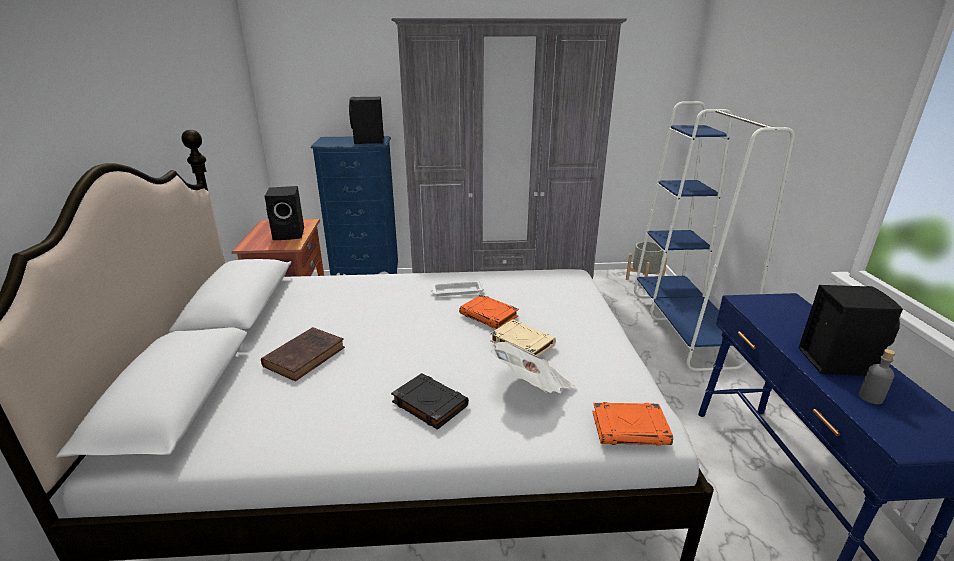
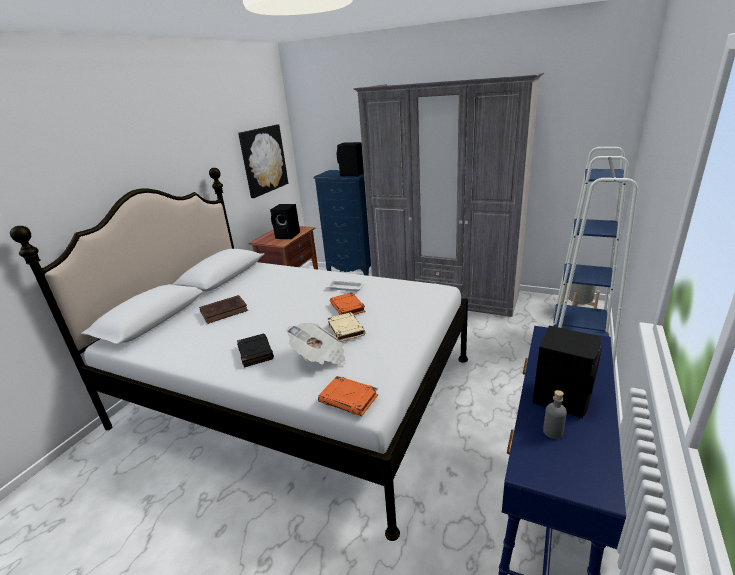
camera: 30 degrees right, 0 degrees up
(231, 122) = (263, 160): none -> picture

